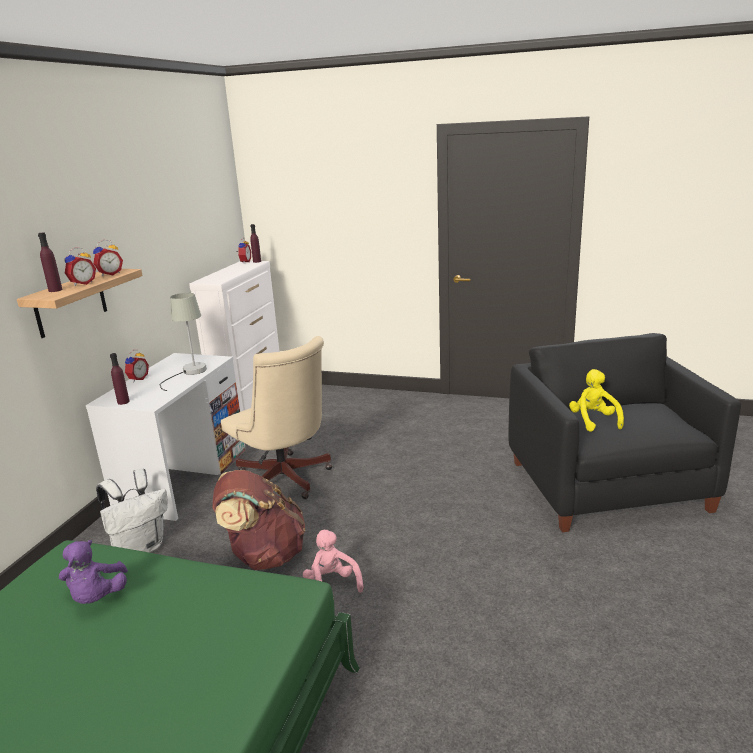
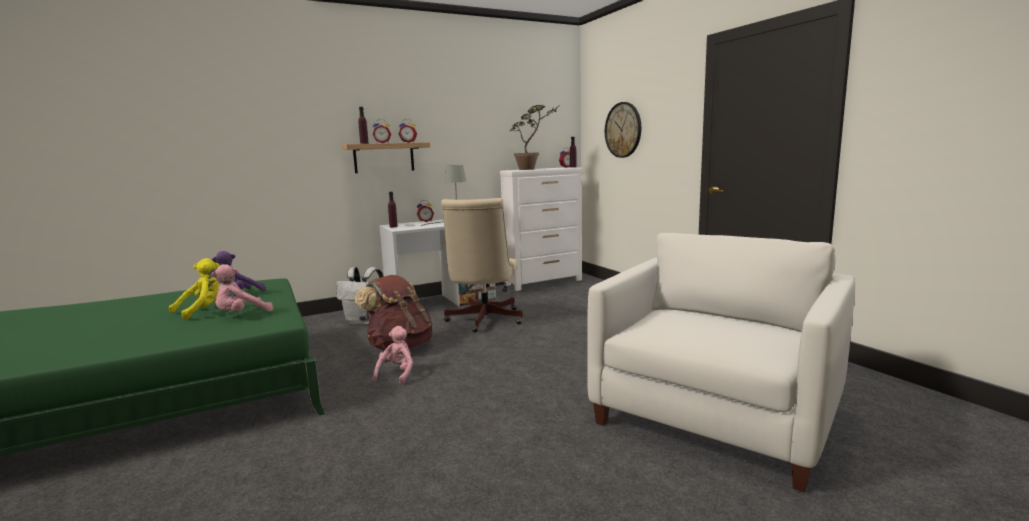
camera: 45 degrees right, 10 degrees down
(211, 615) = (241, 315): none -> pink plush toy
(226, 274) = (532, 169): none -> potted plant
(320, 214) = (623, 130): none -> wall clock
(593, 421) = (677, 318): yellow plush toy -> yellow plush toy (203, 311)
(606, 486) = (714, 416): black armchair -> white armchair

